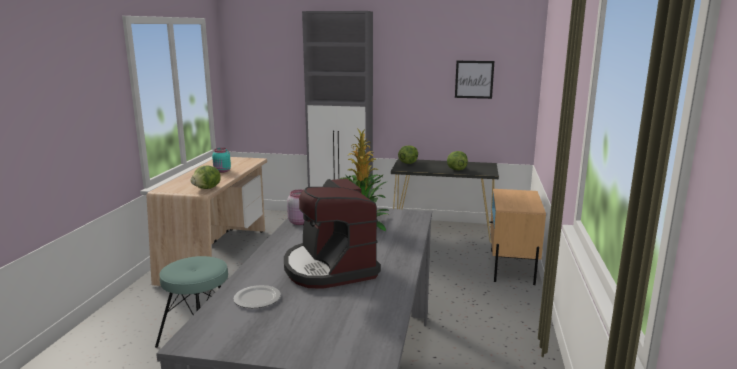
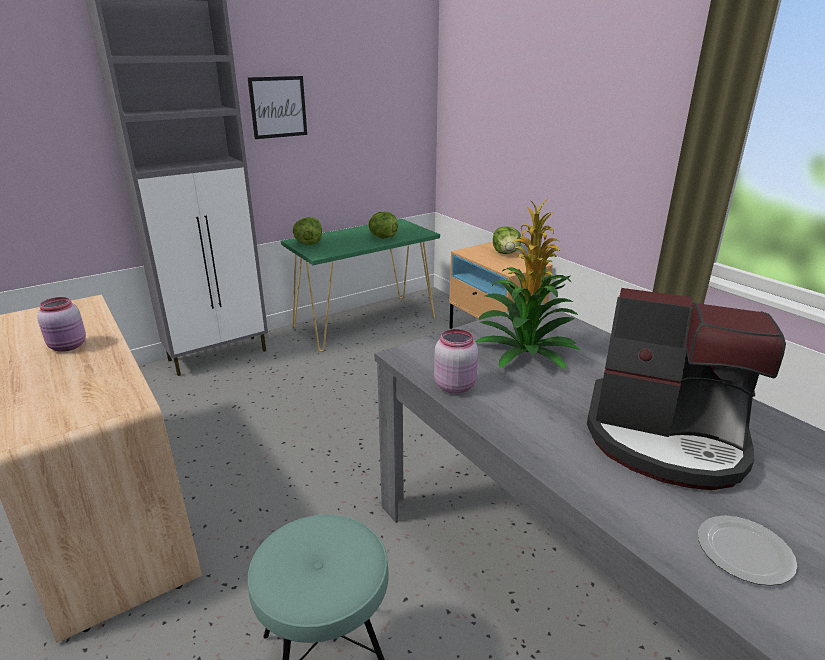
camera: 45 degrees left, 10 degrees up
(207, 188) = (122, 393): lettuce -> lettuce (506, 253)
(222, 171) = (69, 346): turquoise jar -> pink jar
(442, 230) = (365, 322): black console table -> green console table
(474, 79) = (366, 107): picture -> picture (278, 107)

